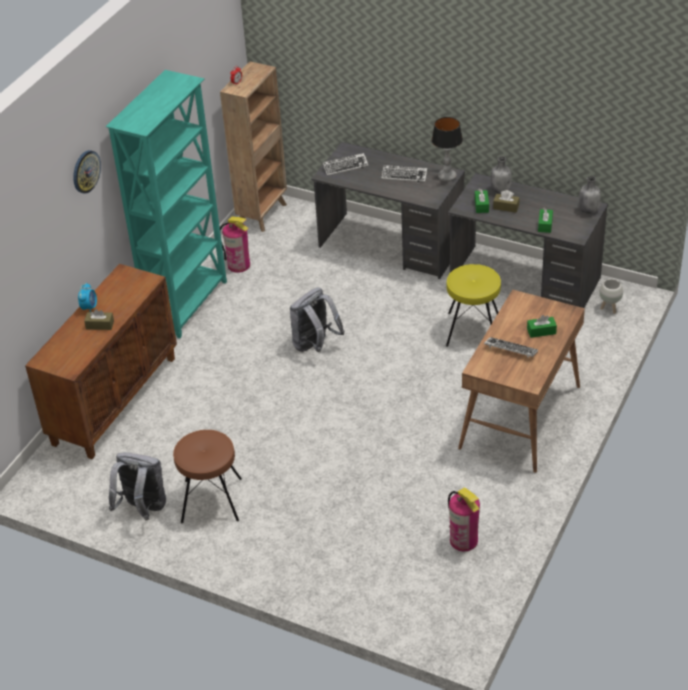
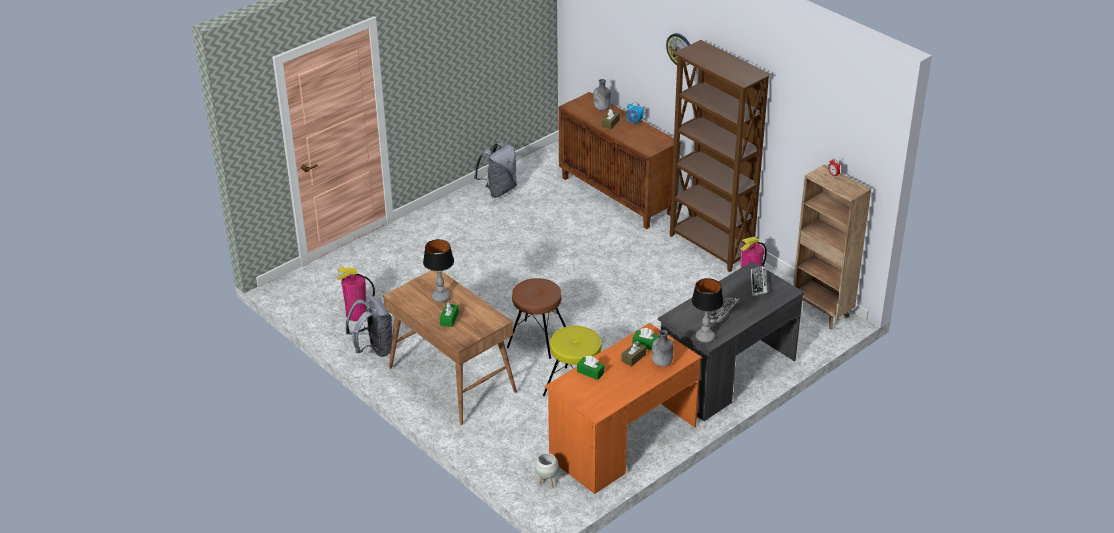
camera: 110 degrees right, 5 degrees down
(188, 304) = (711, 247): turquoise bookcase -> brown bookcase
(211, 500) = (484, 218): brown stool -> brown stool (538, 339)
(315, 345) = (614, 298): grey backpack -> grey backpack (374, 349)
(510, 350) = (441, 297): keyboard -> table lamp
(525, 280) = (622, 443): grey desk -> orange desk
(588, 210) = (594, 407): grey bottle -> grey bottle (602, 108)

